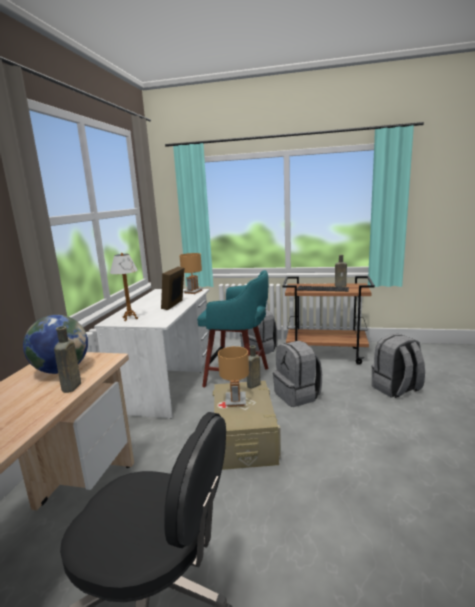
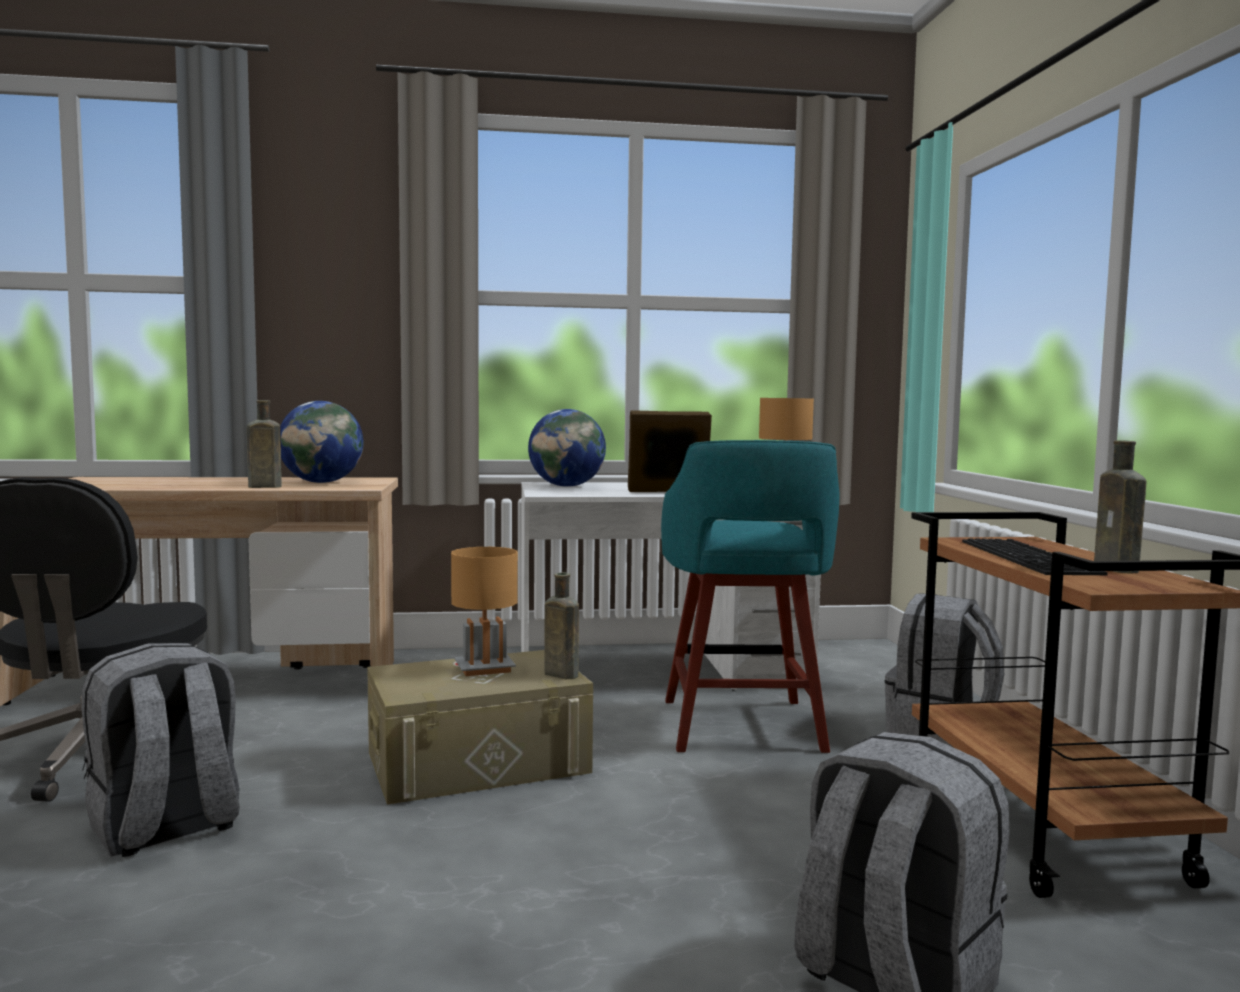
camera: 70 degrees right, 10 degrees down
(130, 318) = (567, 486): table lamp -> globe
(297, 395) = (701, 802): grey backpack -> grey backpack (165, 828)

